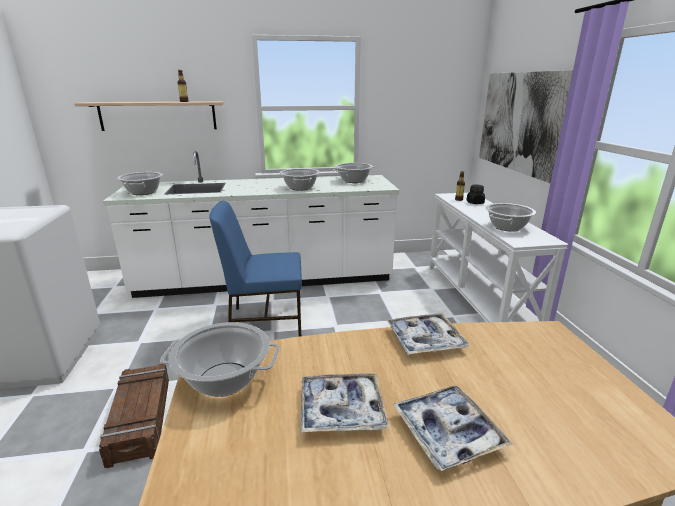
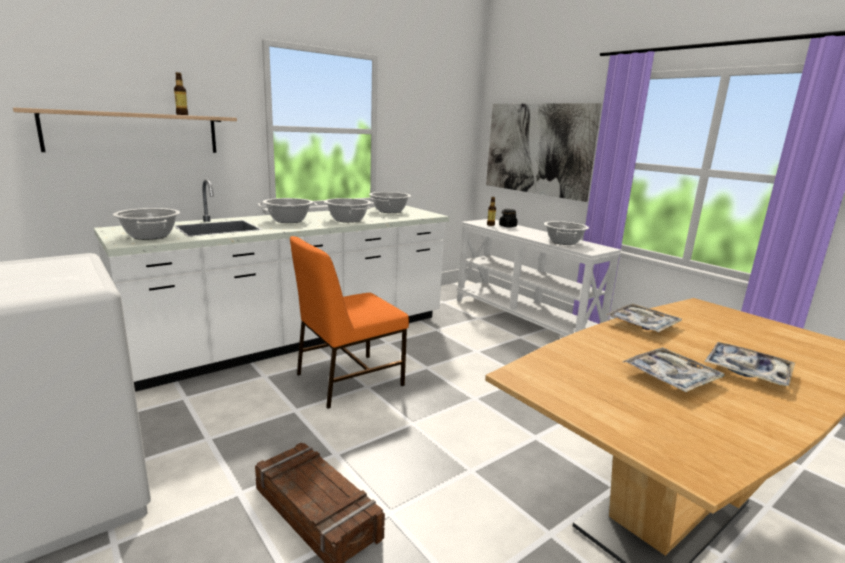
camera: 30 degrees left, 5 degrees down
(225, 379) = (557, 382): cooking pot -> cooking pot (289, 220)
(265, 321) = (347, 380): blue chair -> orange chair

